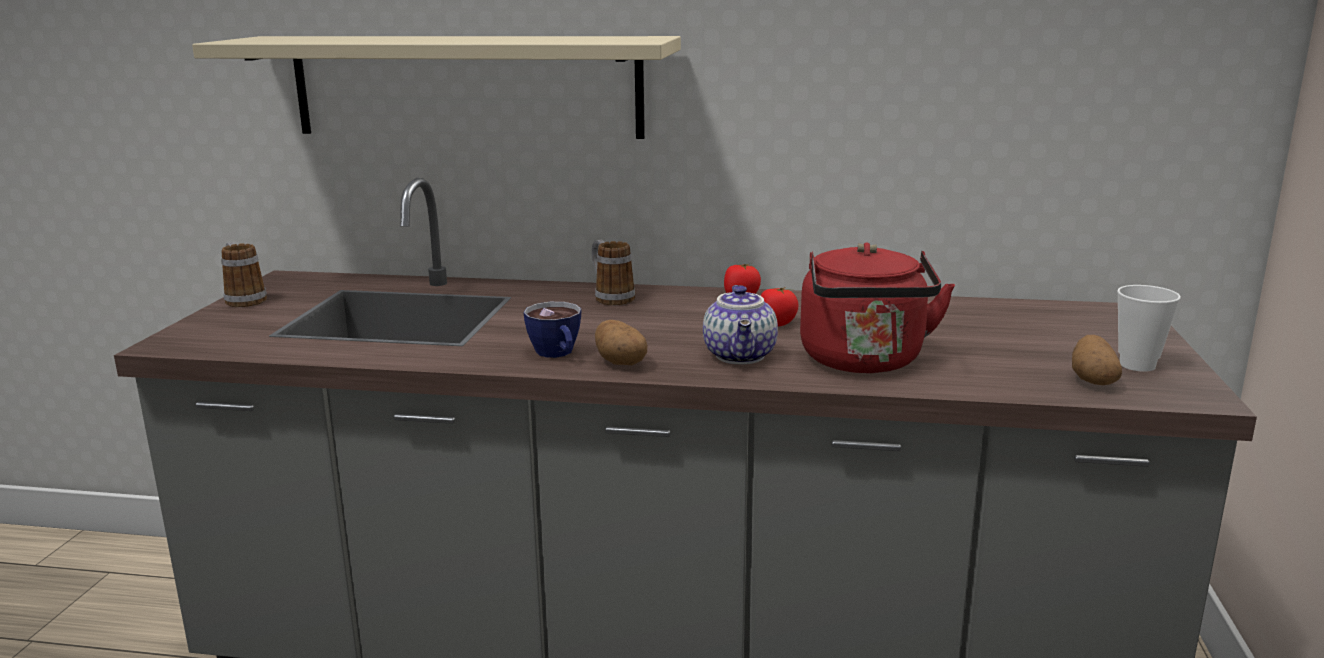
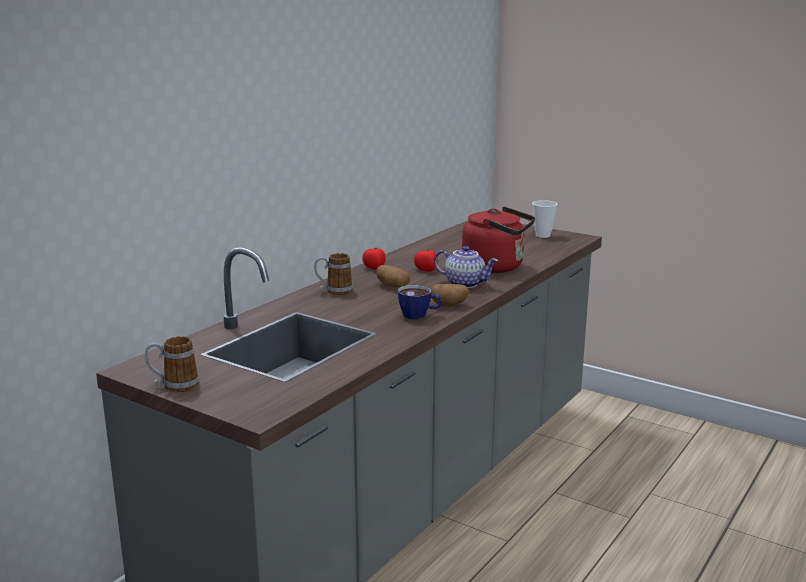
camera: 65 degrees left, 0 degrees up
(466, 86) = (218, 175): beige shelf -> none
(1092, 379) = (551, 244): potato -> potato (391, 286)

